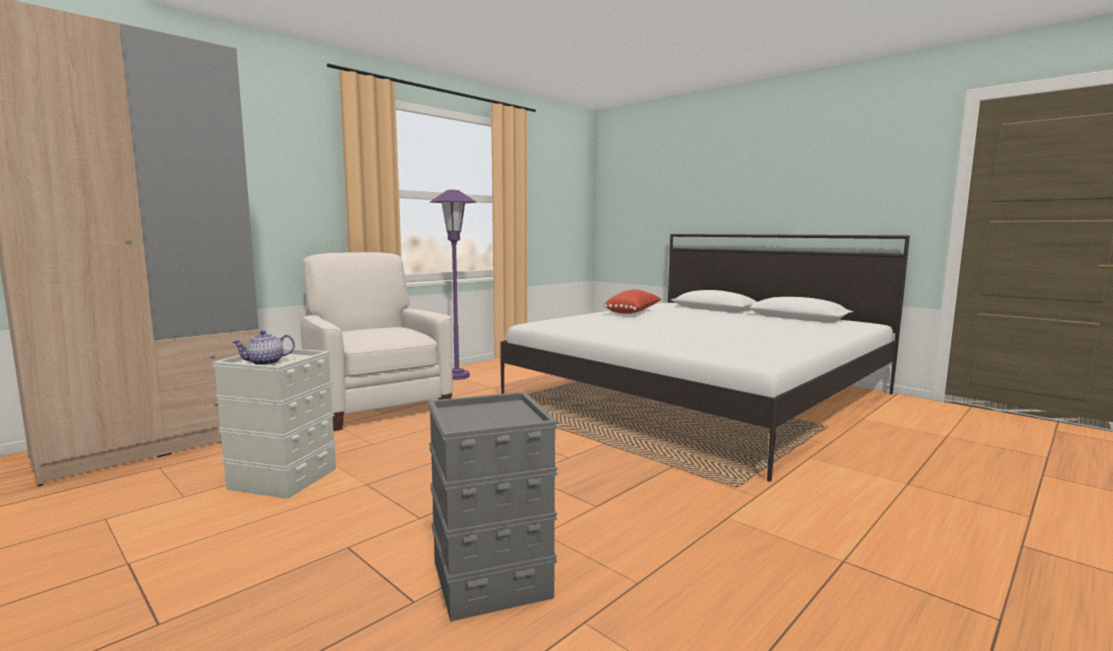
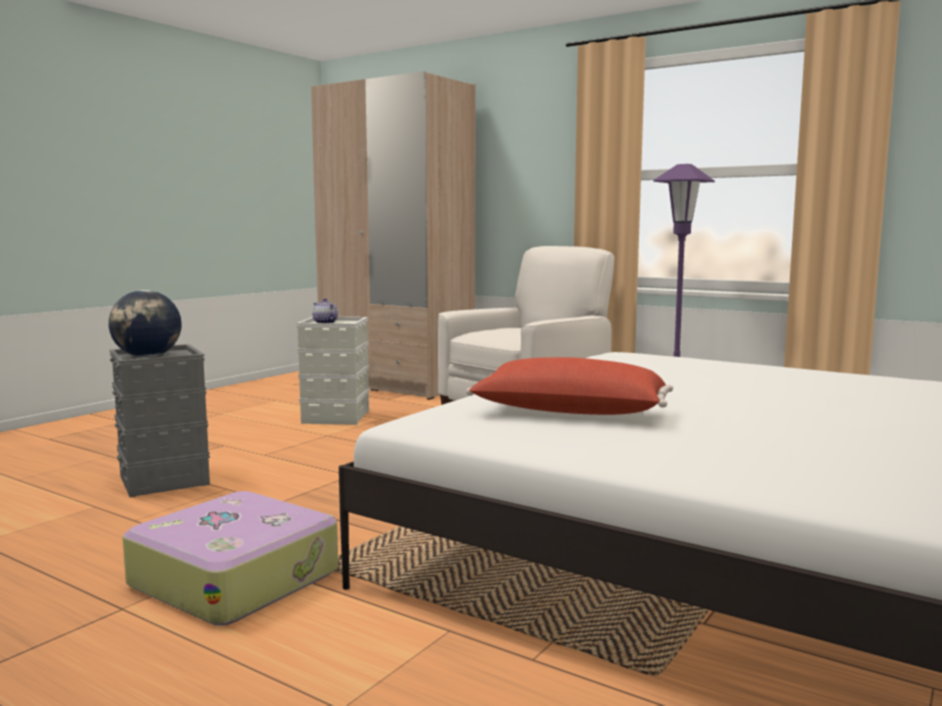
camera: 80 degrees right, 0 degrees up
(492, 419) = (148, 357): none -> globe
(634, 312) = (825, 379): red pillow -> red pillow (569, 413)
(767, 517) = (236, 578): none -> suitcase

